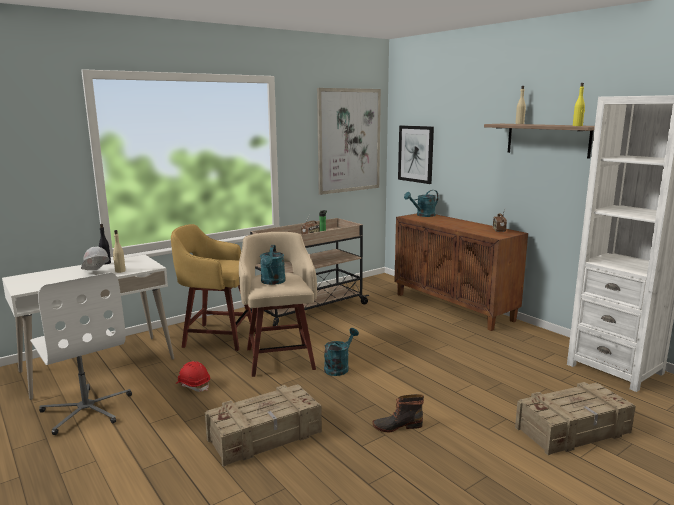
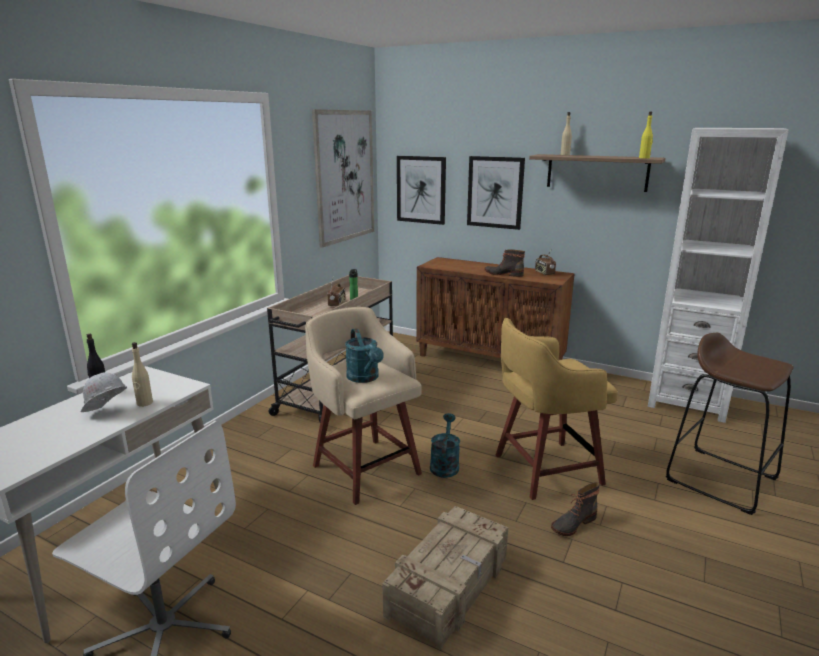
camera: 25 degrees left, 5 degrees up
(193, 385) = (290, 539): red hard hat -> none
(217, 337) = (256, 457): yellow stool -> yellow stool (544, 469)
(423, 215) = (443, 262): turquoise watering can -> none
(460, 227) = (504, 274): none -> boot
(468, 157) = (495, 192): none -> picture
(573, 430) = (720, 479): crate -> brown stool

